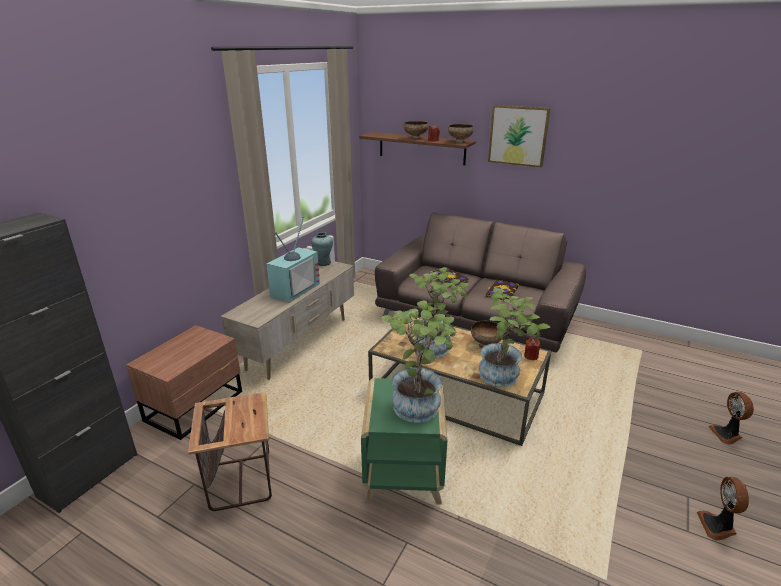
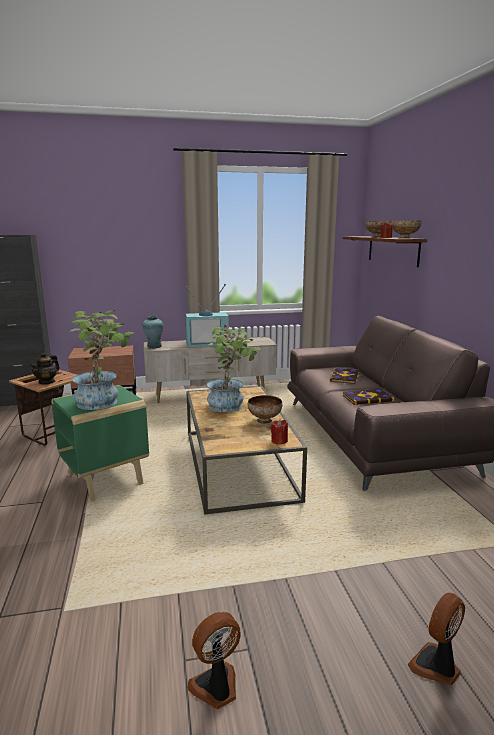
camera: 50 degrees right, 10 degrees down
(246, 423) = (47, 382): none -> teapot
(323, 263) = (261, 338): turquoise vase -> turquoise vase (154, 346)
(504, 376) = (225, 439): potted plant -> none
(518, 135) = (458, 229): picture -> none

